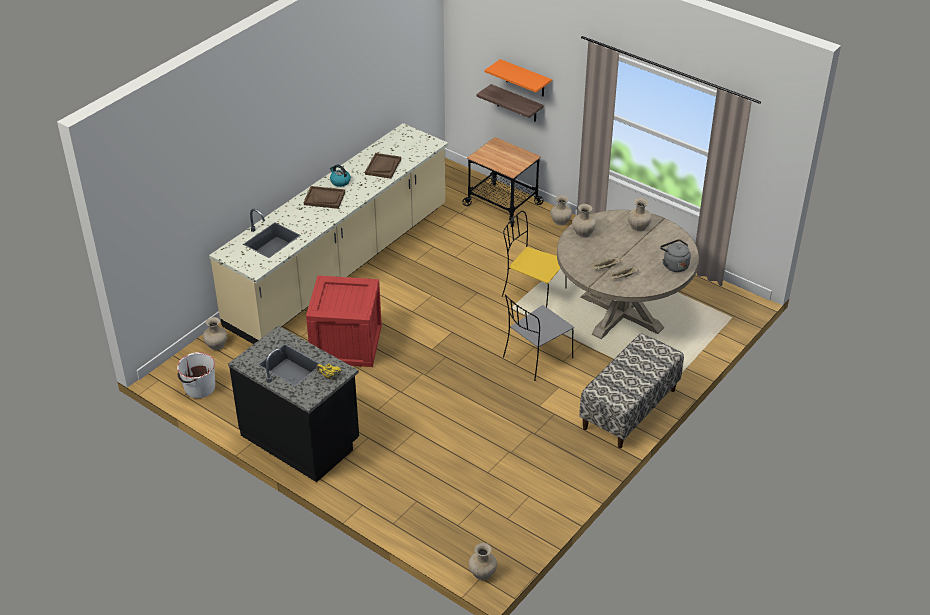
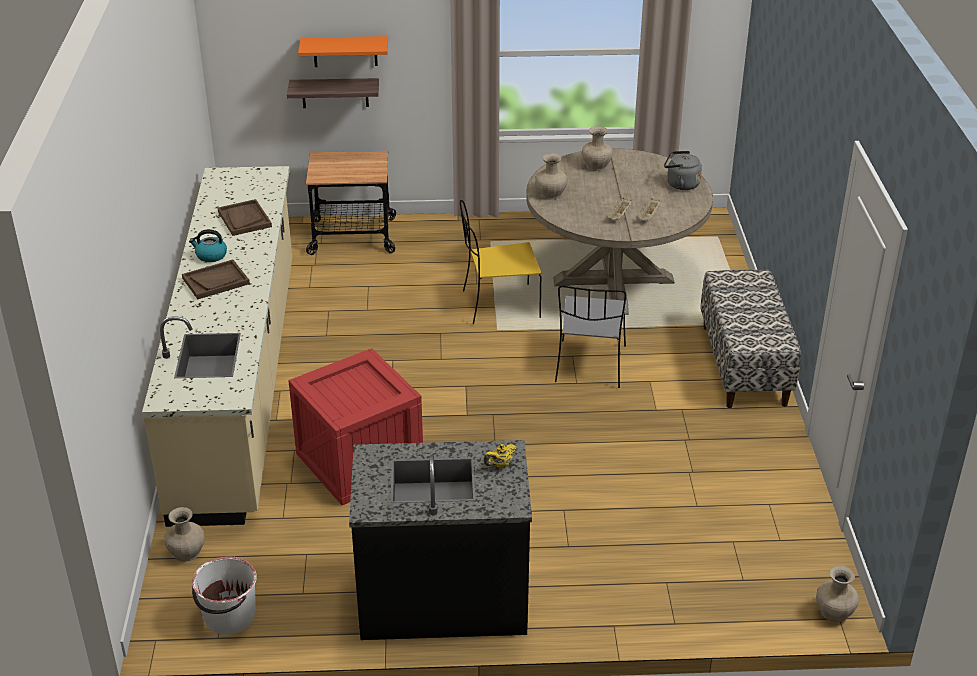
camera: 40 degrees left, 5 degrees down
(560, 221) = (436, 225): beige vase -> none

